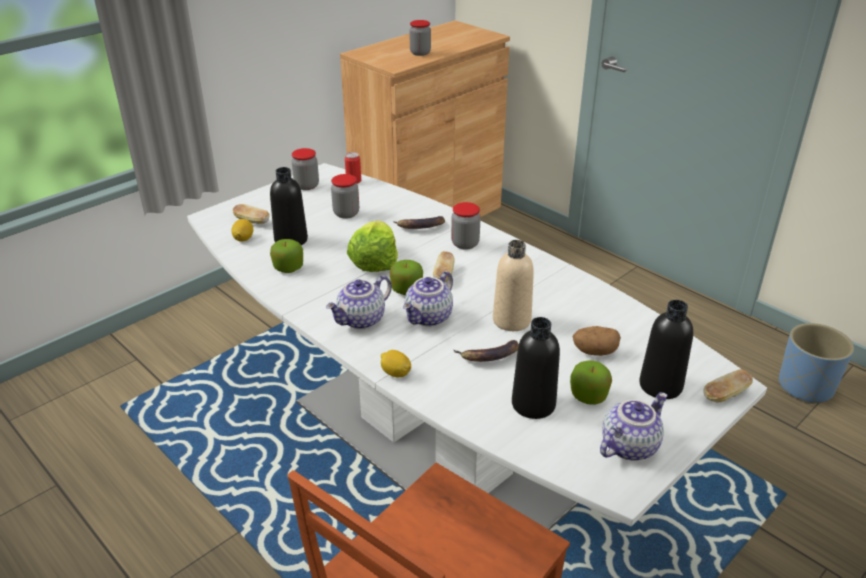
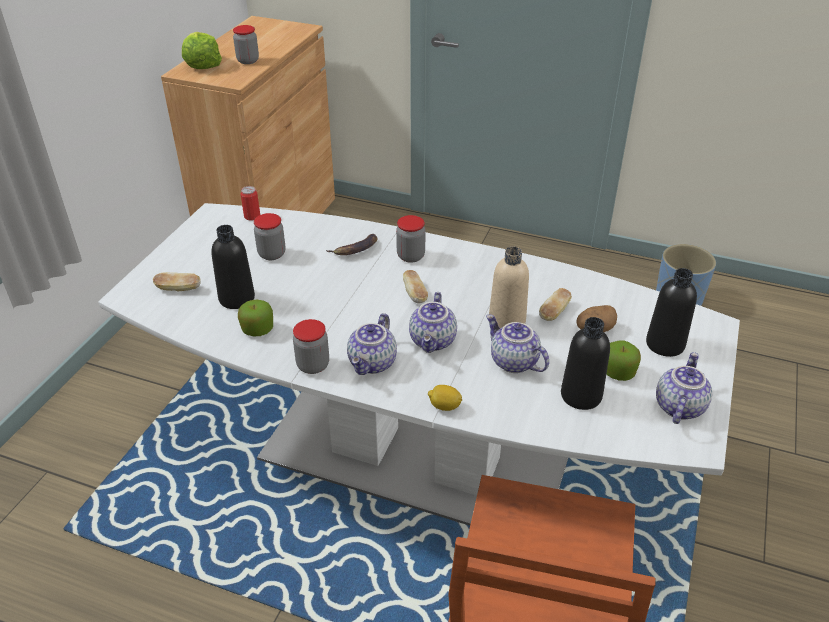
camera: 25 degrees left, 5 degrees up
(243, 239) = (184, 311): lemon -> none
(306, 186) = (206, 233): jar -> jar (313, 365)
(374, 262) = (339, 299): lettuce -> lettuce (202, 64)
(406, 289) = (391, 318): apple -> none
(489, 356) = (512, 362): banana -> teapot
(725, 395) = (716, 336): bread -> bread (554, 312)

